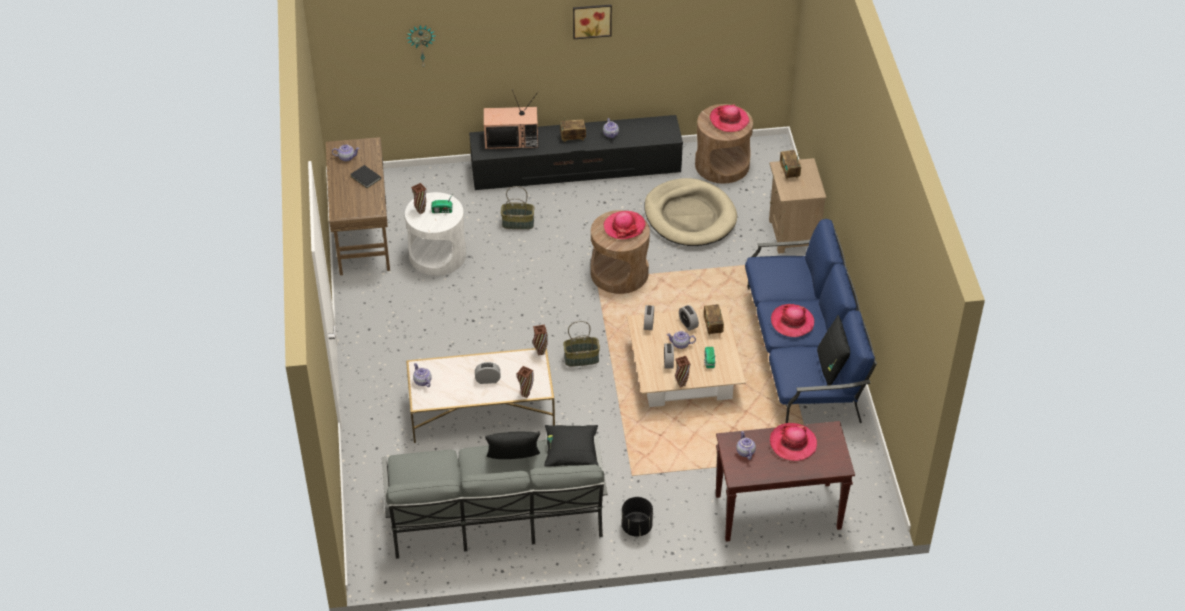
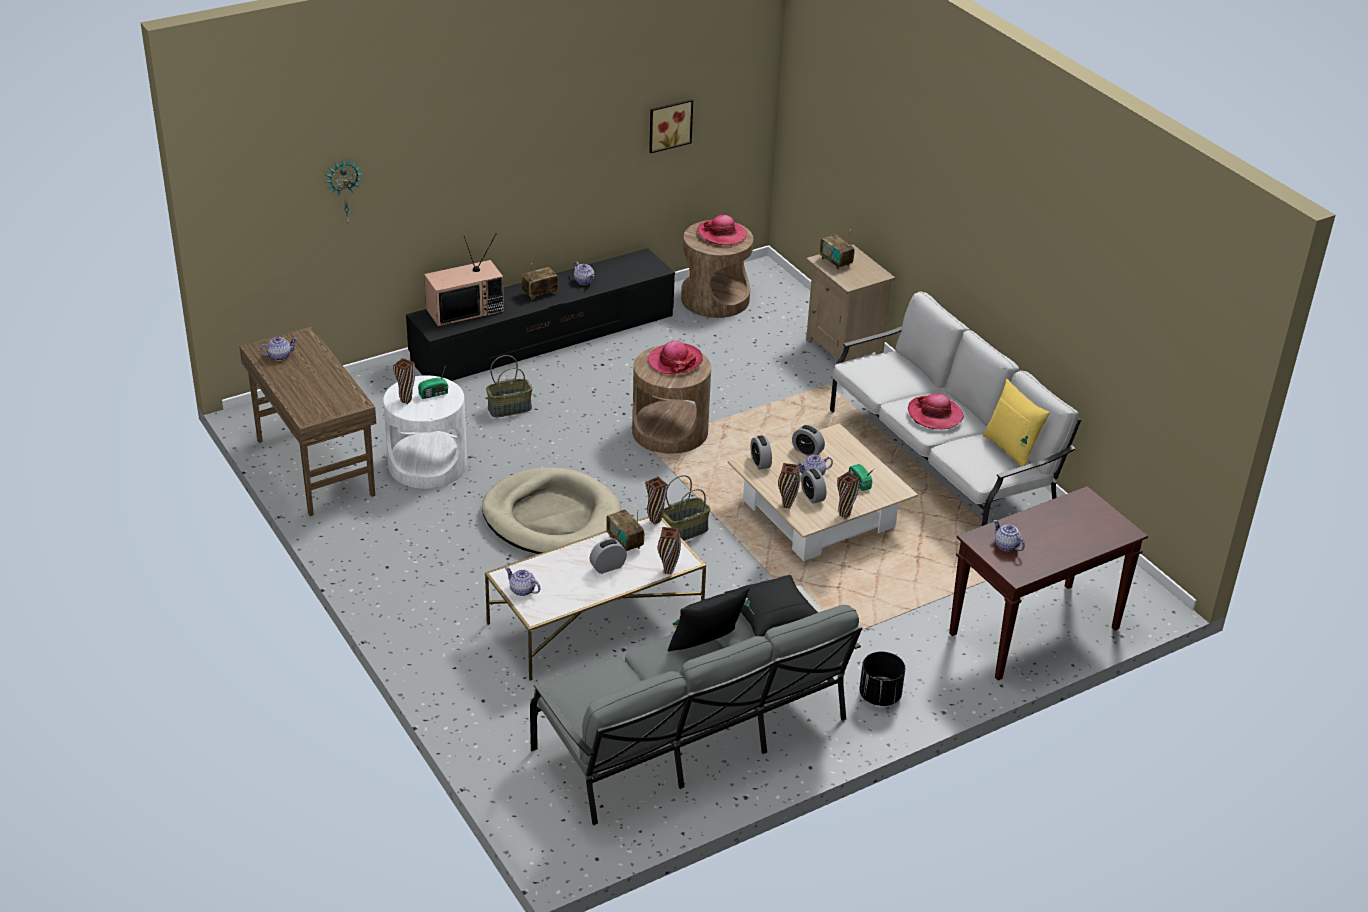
camera: 25 degrees left, 10 degrees down
(366, 178) = (320, 372): black book -> none
(592, 20) = (550, 125): picture -> picture (669, 124)
(645, 364) = (786, 505): none -> brown vase
(690, 216) = (713, 356): beige dog bed -> beige dog bed (551, 517)
(713, 326) = (838, 447): radio -> radio (625, 542)
(793, 443) = (1054, 522): hat -> none
(803, 354) = (941, 462): blue sofa -> white sofa
(831, 367) = (1010, 450): black pillow -> yellow pillow

